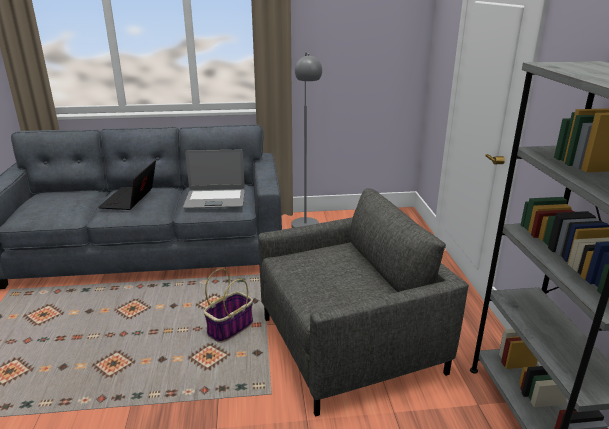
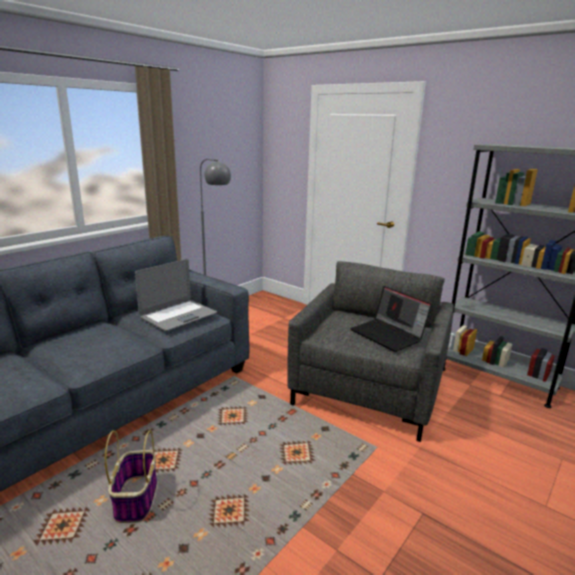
camera: 45 degrees left, 5 degrees down
(130, 200) = (86, 344): laptop -> laptop (388, 335)
(230, 327) = (276, 424): basket -> basket (136, 498)

